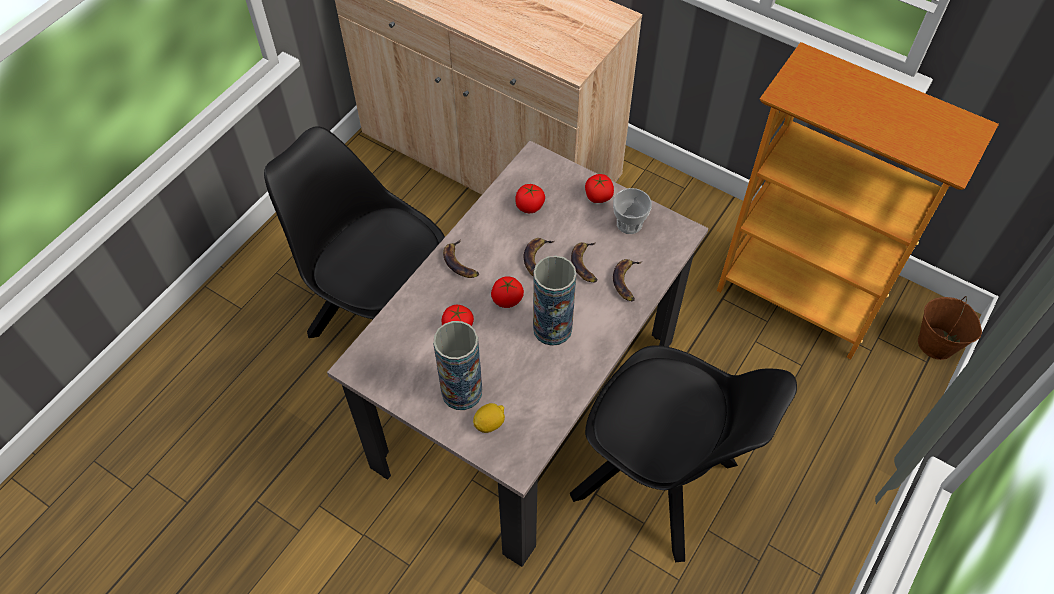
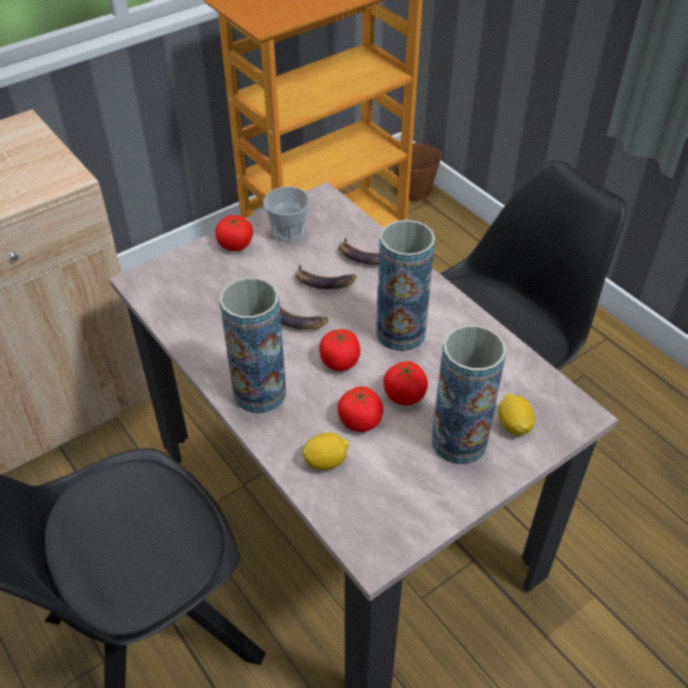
camera: 70 degrees left, 10 degrees down
(416, 318) = (326, 461): none -> lemon
(460, 263) = (259, 392): banana -> vase
(529, 206) = (211, 304): tomato -> tomato (405, 395)

